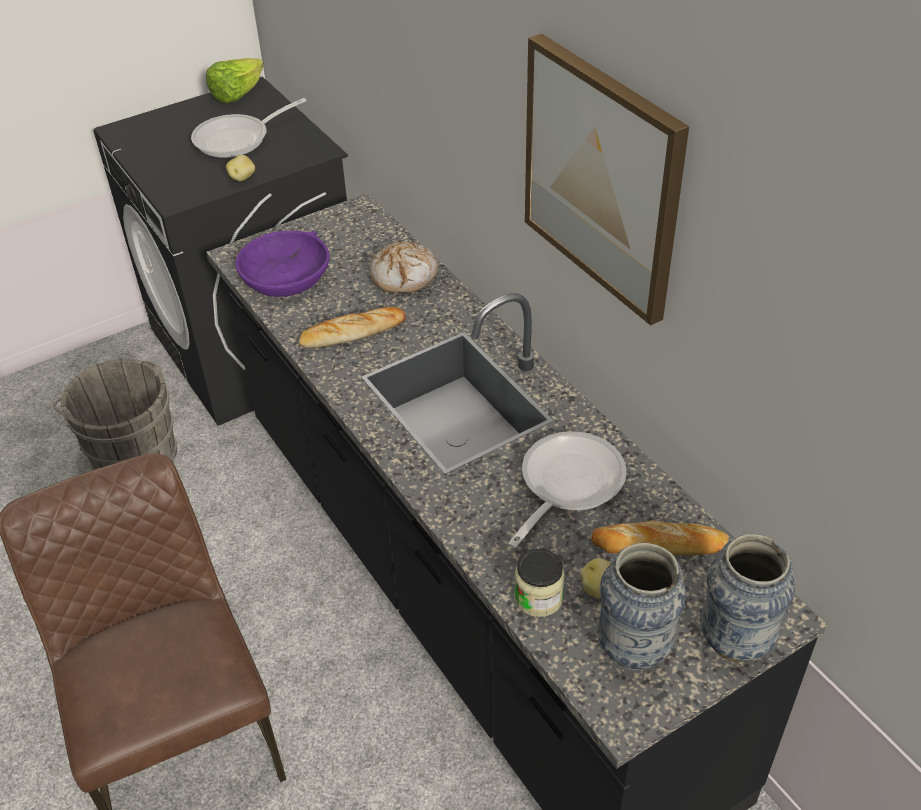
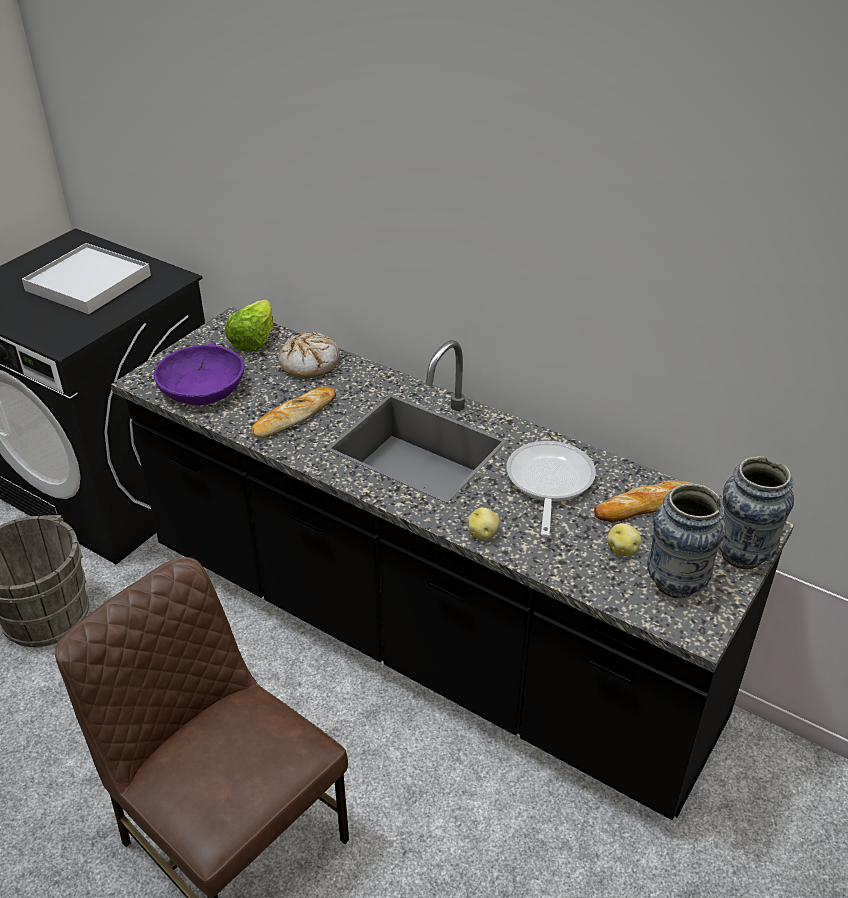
camera: 25 degrees left, 5 degrees down
(237, 95) = (62, 247): lettuce -> lettuce (254, 340)
(238, 139) = (89, 283): frying pan -> white tray
(242, 178) = (116, 313): potato -> potato (483, 533)
(538, 597) = (582, 570): jar -> none
(602, 177) = (529, 219): picture -> none

